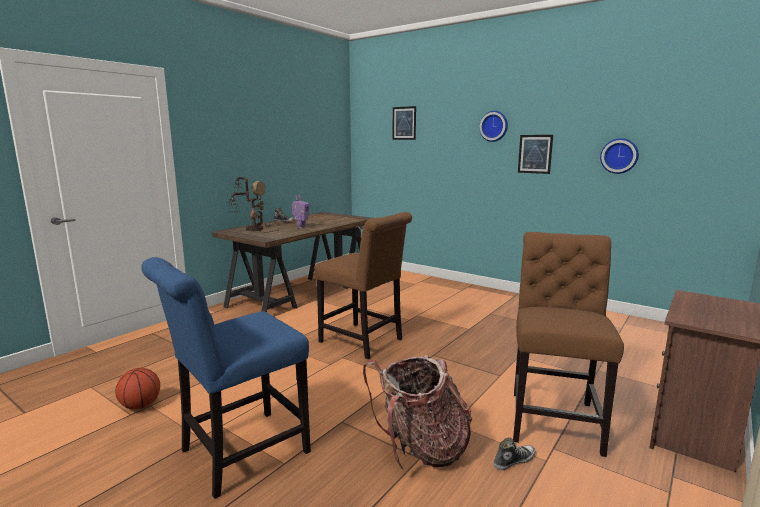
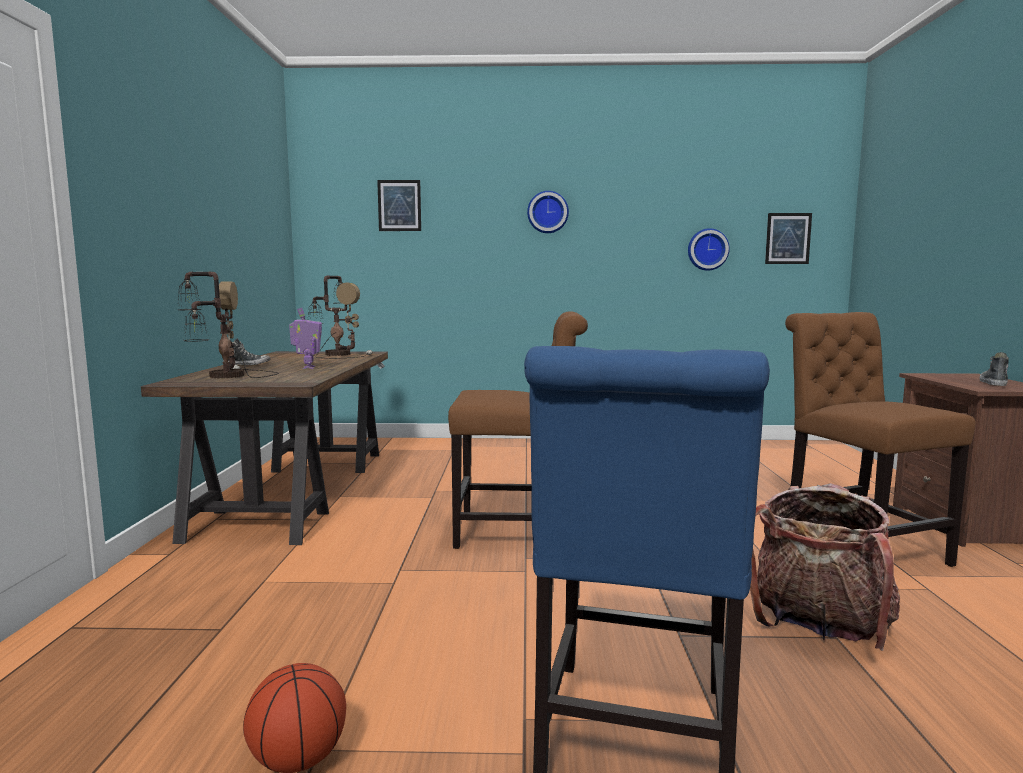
camera: 35 degrees left, 5 degrees down
(343, 218) = (337, 354): none -> table lamp
(514, 461) = (909, 600): shoe -> shoe (993, 383)
(535, 154) = (606, 249): picture -> picture (788, 238)

